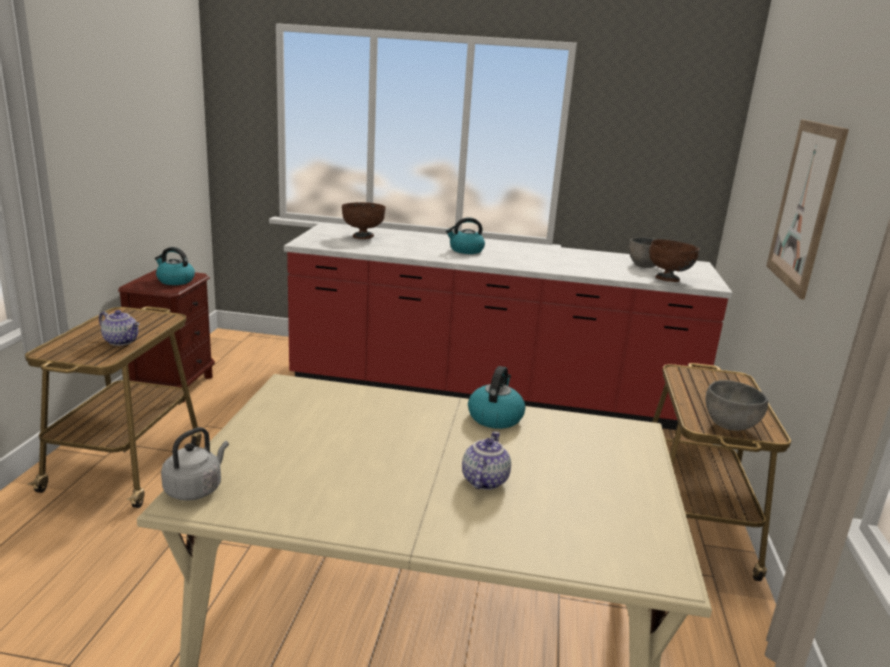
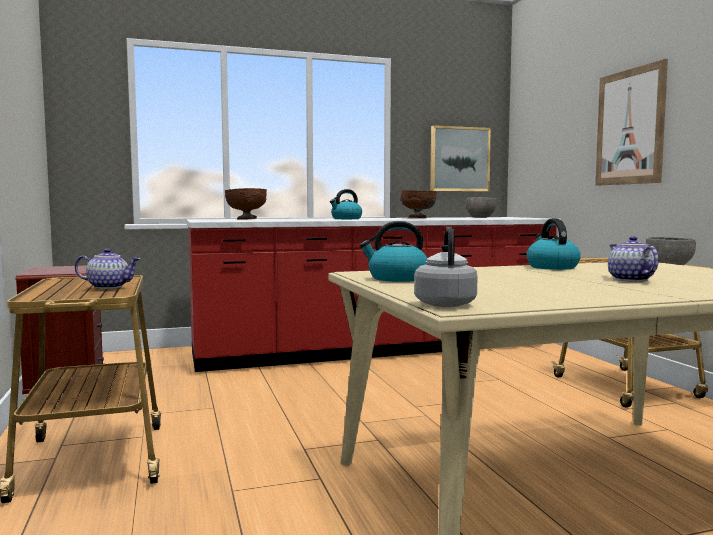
camera: 25 degrees left, 15 degrees down
(175, 281) = (72, 269): kettle -> kettle (397, 278)
(657, 177) = (459, 159): none -> picture
(668, 279) = (512, 218): brown bowl -> brown bowl (418, 218)

